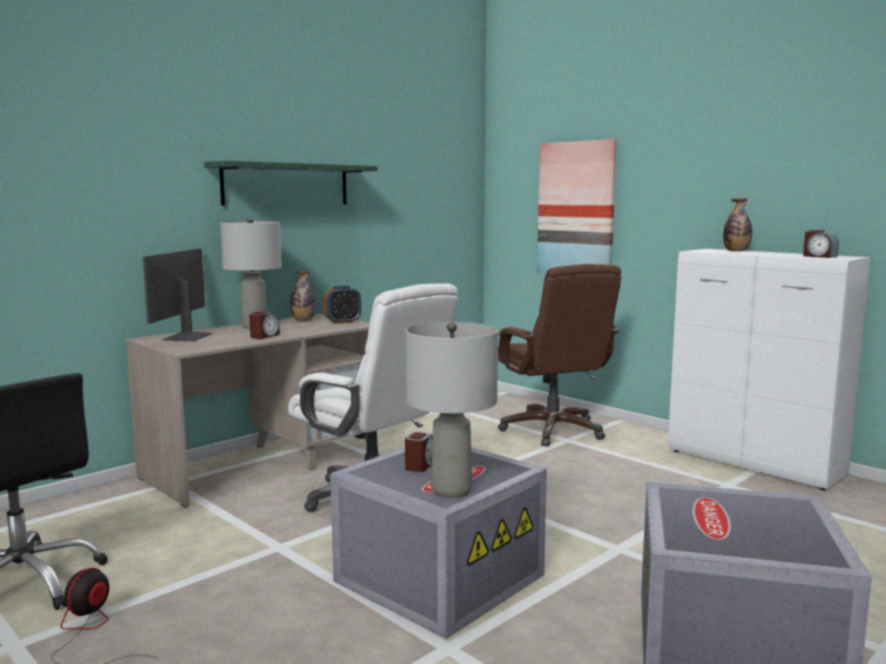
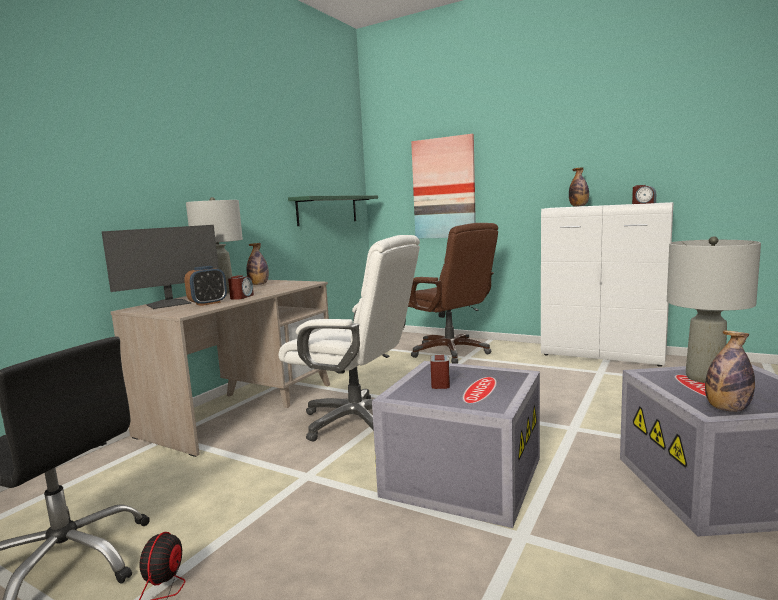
camera: 15 degrees left, 0 degrees up
(186, 337) = (169, 304): monitor -> monitor turned 120 degrees counterclockwise
(286, 184) = (232, 172): green shelf -> green shelf (327, 210)
(342, 322) = (293, 282): alarm clock -> alarm clock (208, 303)
(450, 490) = (489, 399): grey table lamp -> grey table lamp (704, 378)
(699, 545) = (727, 409): none -> bottle

